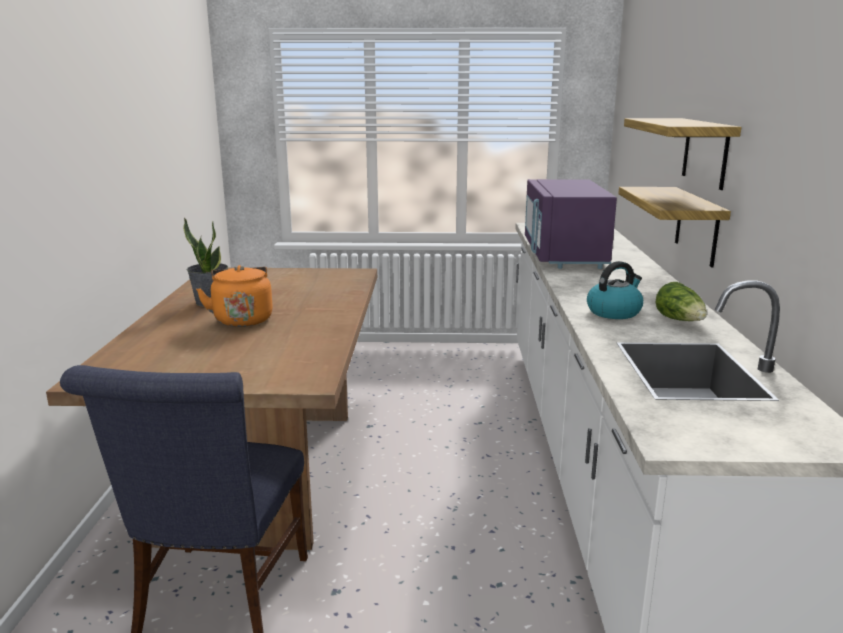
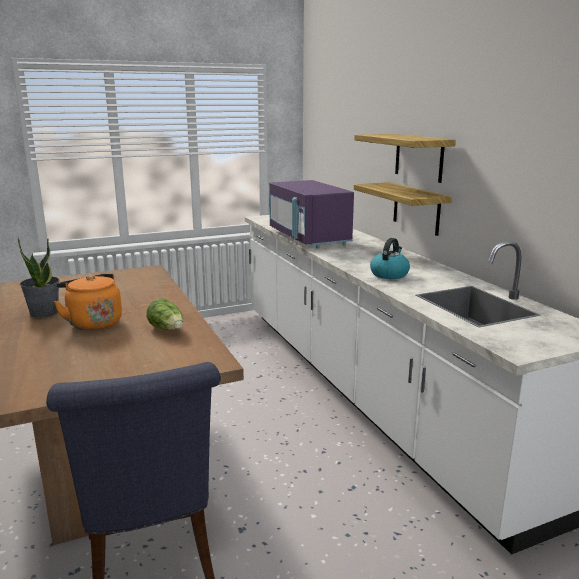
camera: 25 degrees left, 0 degrees up
(680, 321) = (434, 274): lettuce -> lettuce (168, 329)

